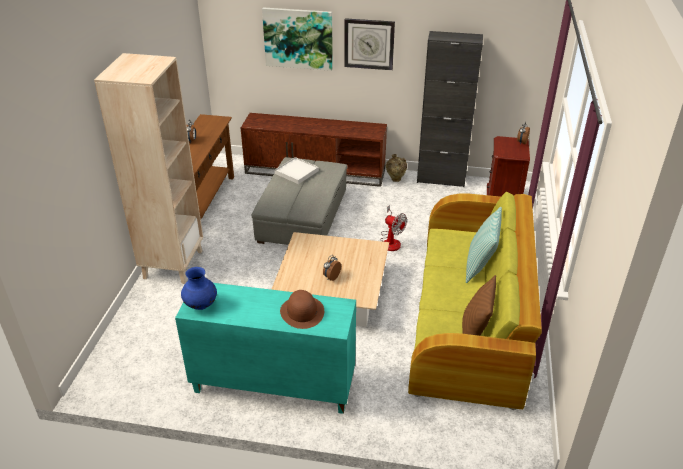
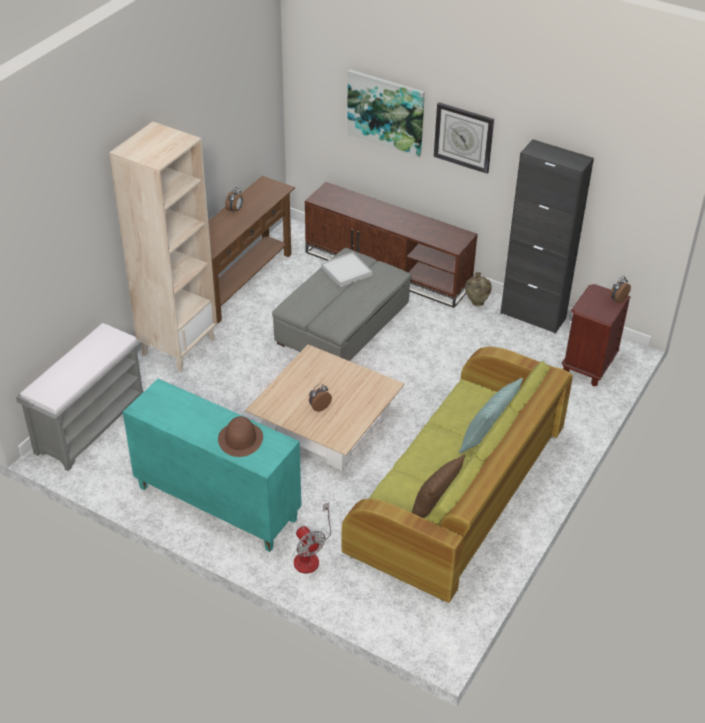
camera: 20 degrees right, 5 degrees up
(121, 348) = (91, 424): none -> grey bench
(201, 305) = (151, 405): blue vase -> none
(391, 241) = (425, 380): fan -> fan (310, 555)

